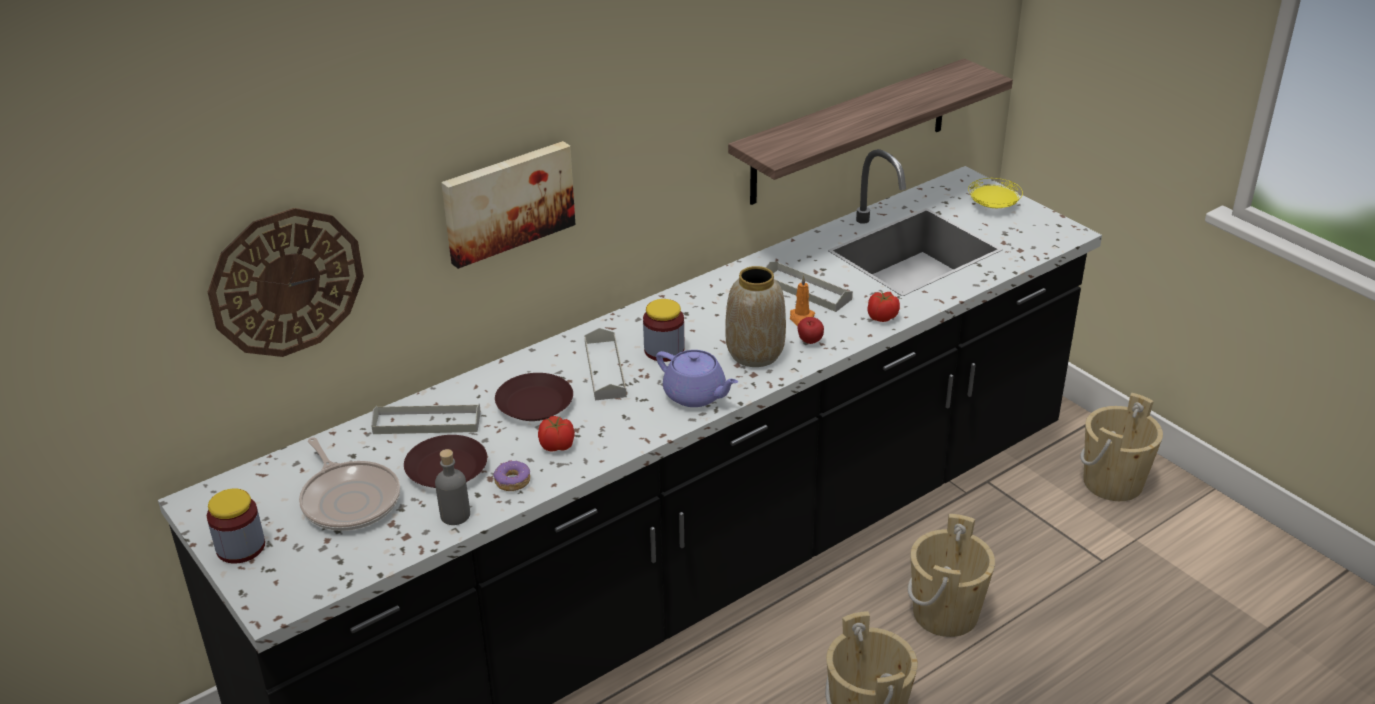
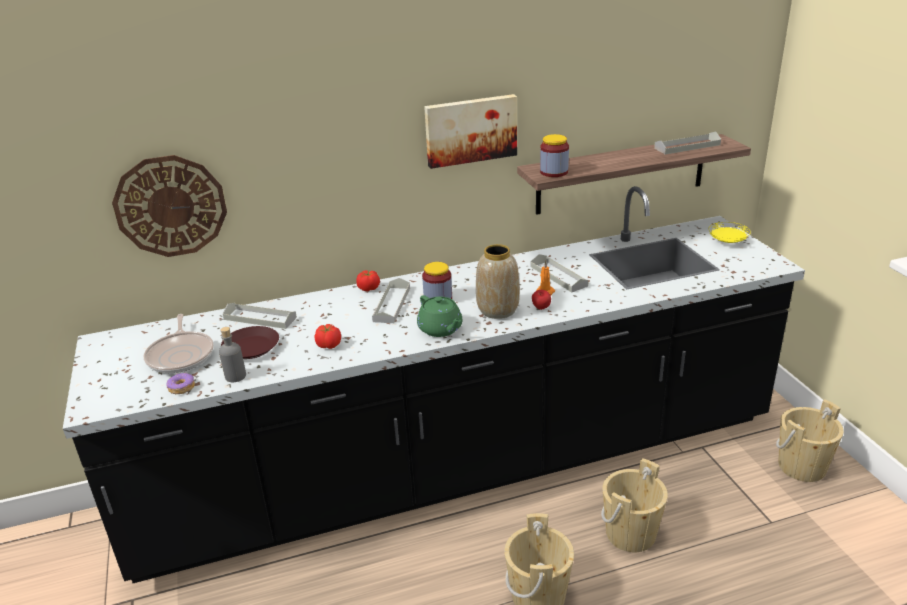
camera: 20 degrees right, 5 degrees down
(240, 547) = (99, 371): jar -> jar (554, 172)
(507, 201) = (338, 178): picture -> picture (470, 130)
(512, 481) = (285, 362): donut -> donut (181, 388)
(535, 403) = (333, 318): brown plate -> none
(696, 395) = (441, 329): purple teapot -> green teapot
(882, 317) = (603, 300): tomato -> tomato (368, 289)
(933, 85) = (687, 146): none -> grey tray

